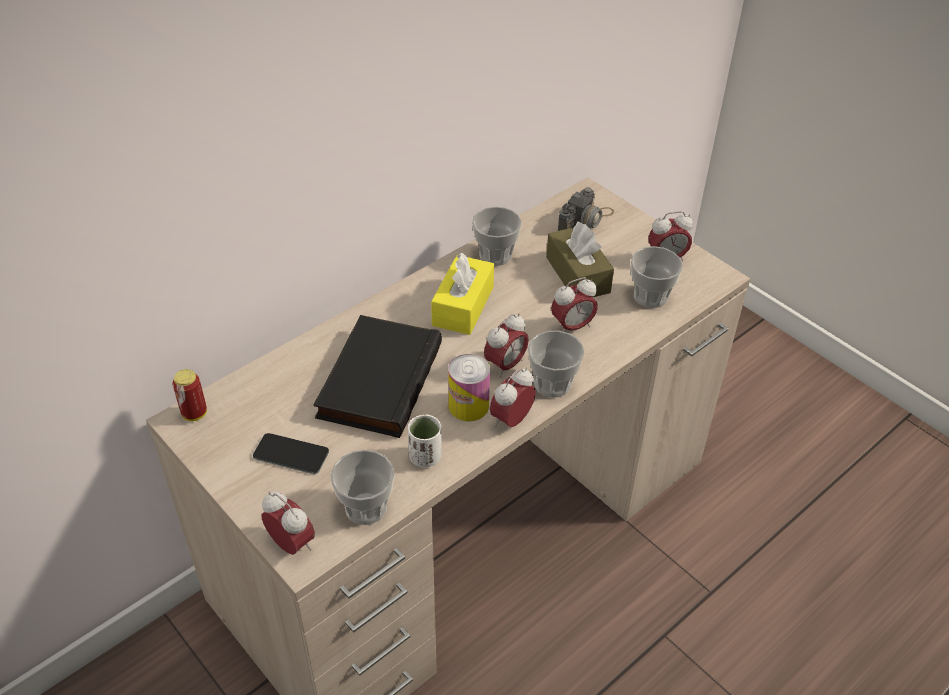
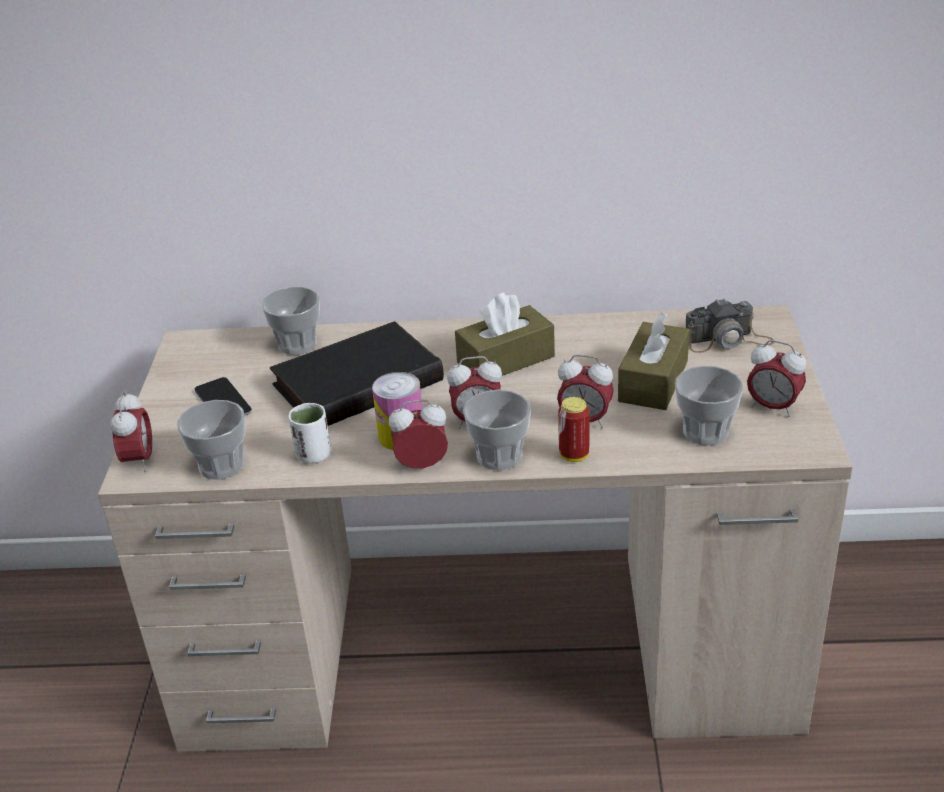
camera: 45 degrees right, 10 degrees down
(194, 414) = (199, 342): can -> can (574, 456)
(463, 306) = (505, 359): yellow tissue box -> brown tissue box
(495, 255) = (593, 332): cup -> cup (297, 344)

